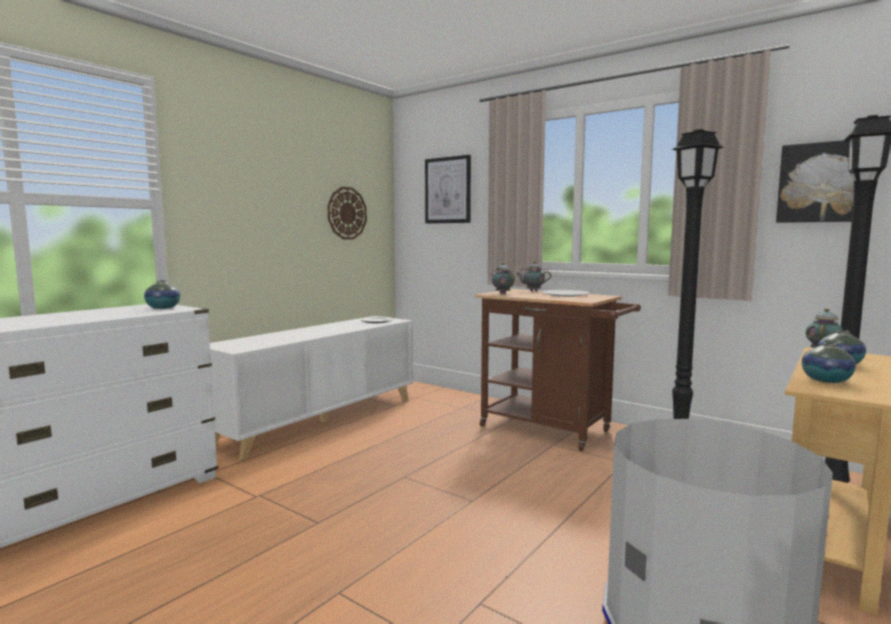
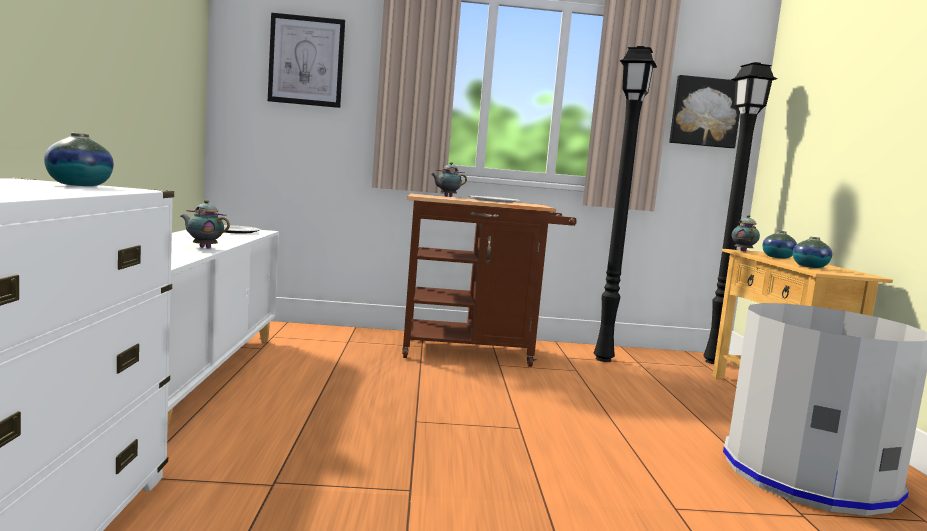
camera: 40 degrees left, 0 degrees up
(347, 213) = (171, 68): wall clock -> none
(502, 293) = (431, 196): teapot -> teapot (203, 247)

